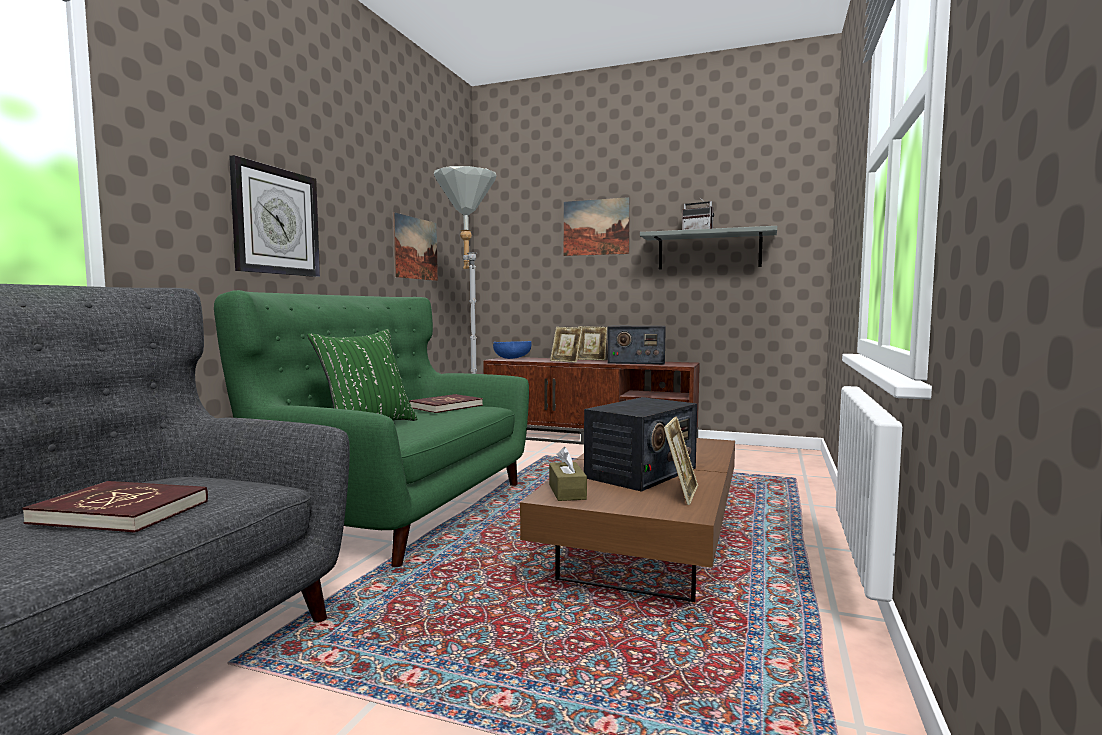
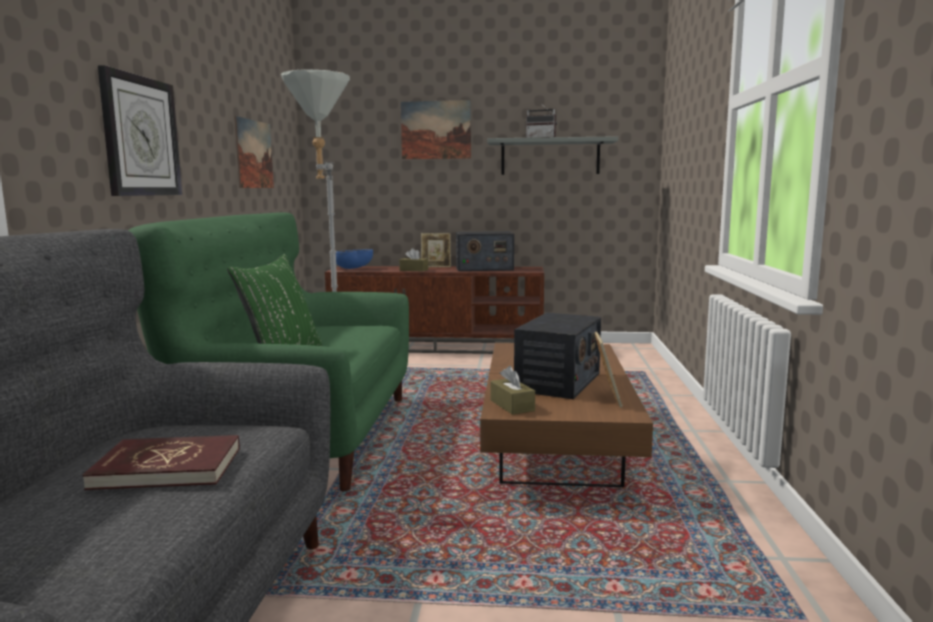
camera: 15 degrees left, 5 degrees up
(446, 407) = (334, 328): red book -> none
(566, 361) = (413, 270): picture frame -> brown tissue box

